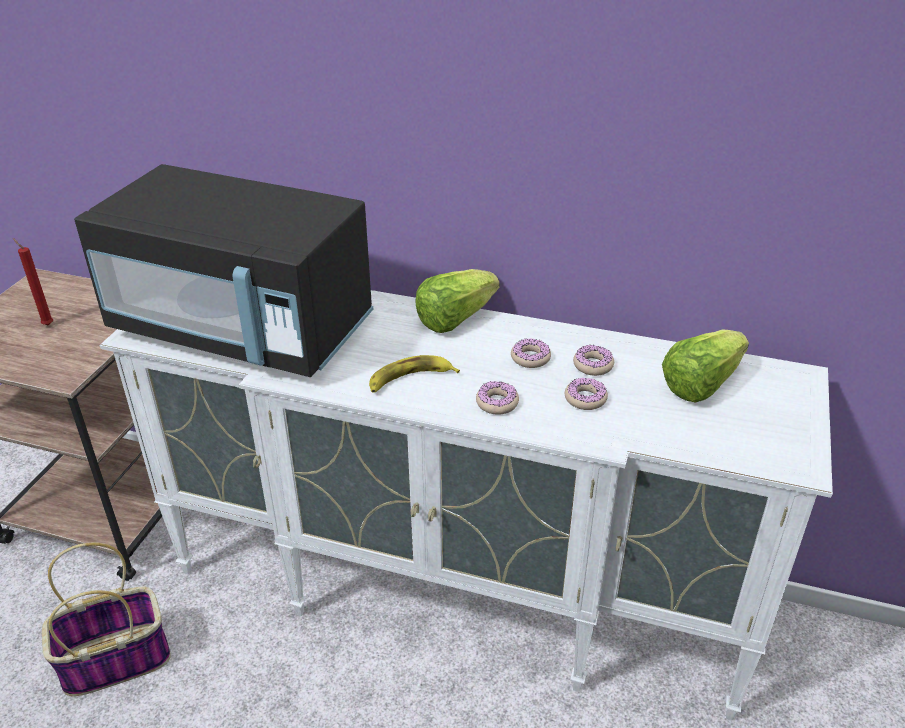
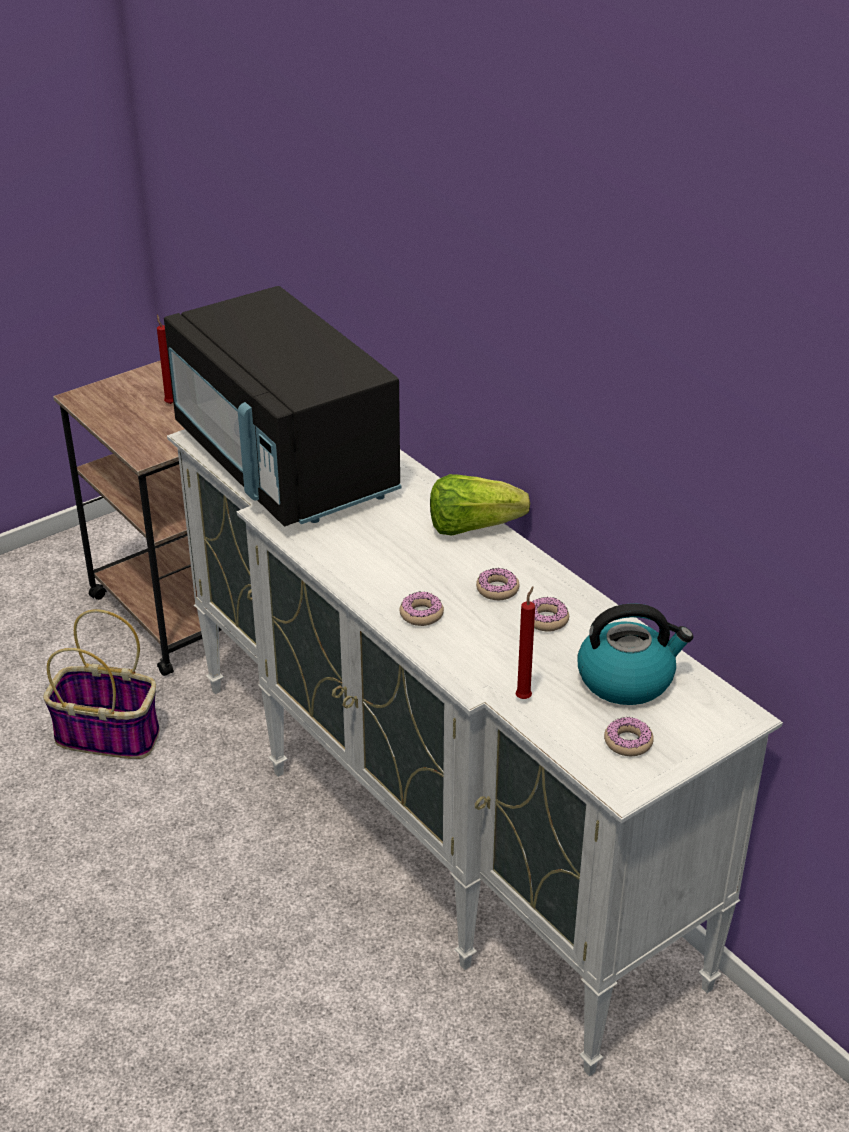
camera: 35 degrees right, 0 degrees up
(410, 379) = (372, 564): banana -> none
(585, 399) = (502, 644): donut -> donut (628, 742)
(651, 432) = (524, 697): none -> red candle
(700, 384) = (627, 679): lettuce -> kettle

